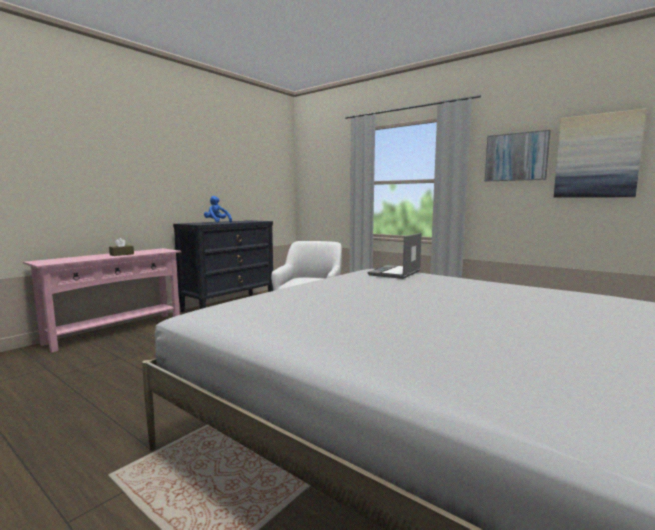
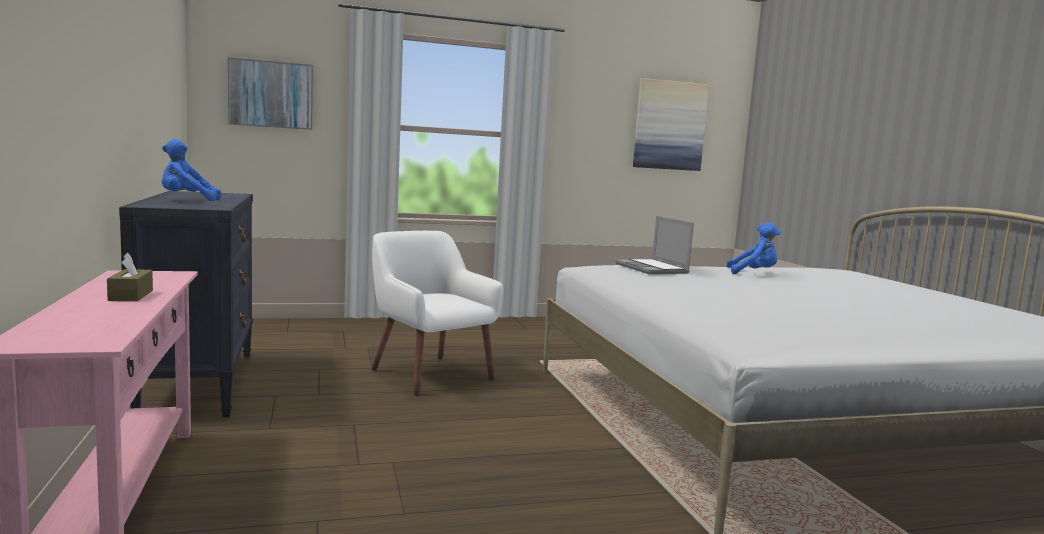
camera: 55 degrees left, 0 degrees up
(474, 287) = (753, 273): none -> blue plush toy
(516, 157) = (595, 115): picture -> picture (271, 94)

